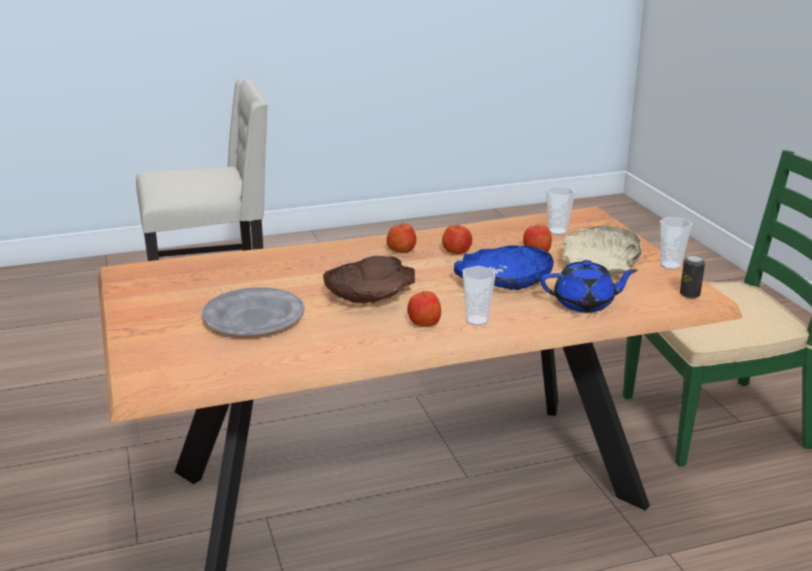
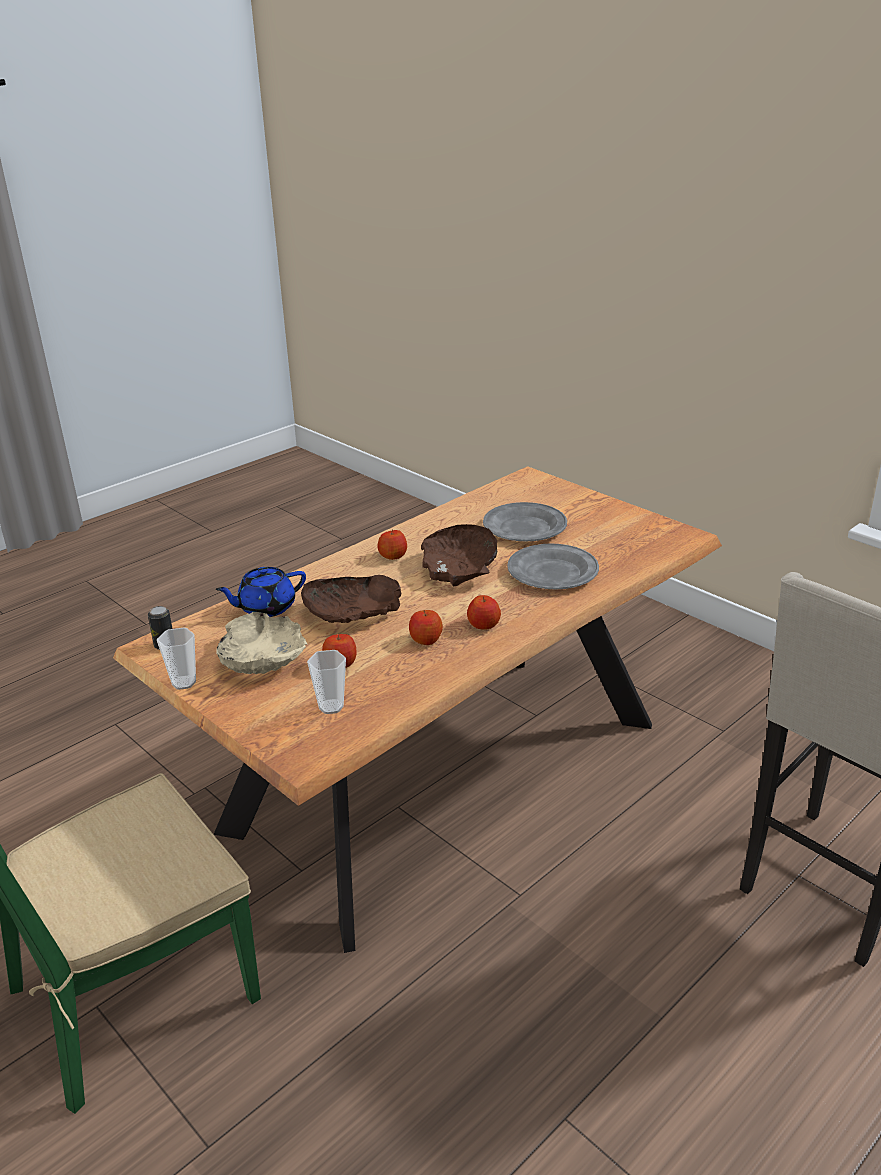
camera: 155 degrees right, 5 degrees up
(293, 271) = (552, 572): none -> grey plate
(477, 320) = (351, 568): cup -> none
(504, 281) = (352, 613): blue bowl -> brown bowl

